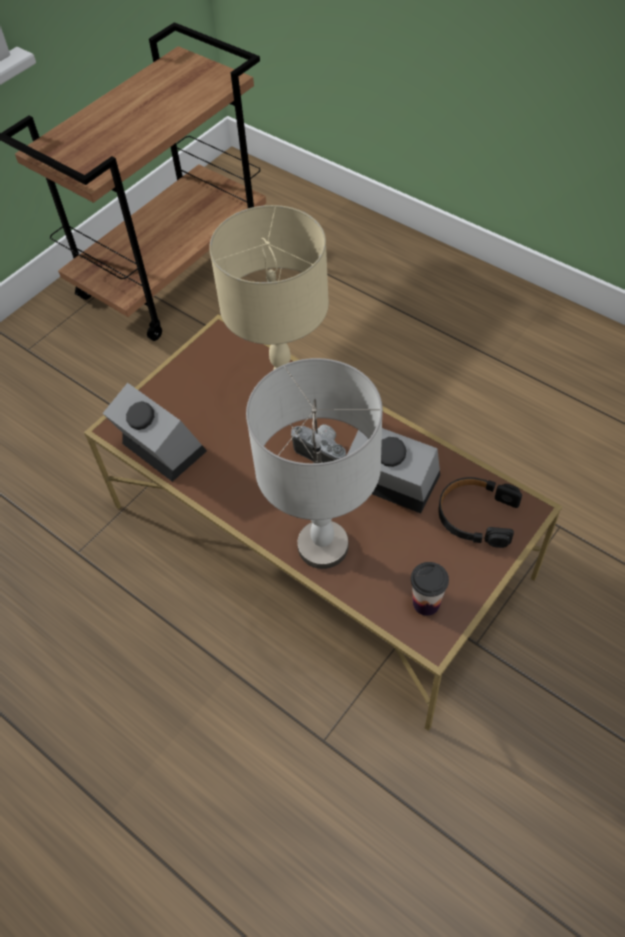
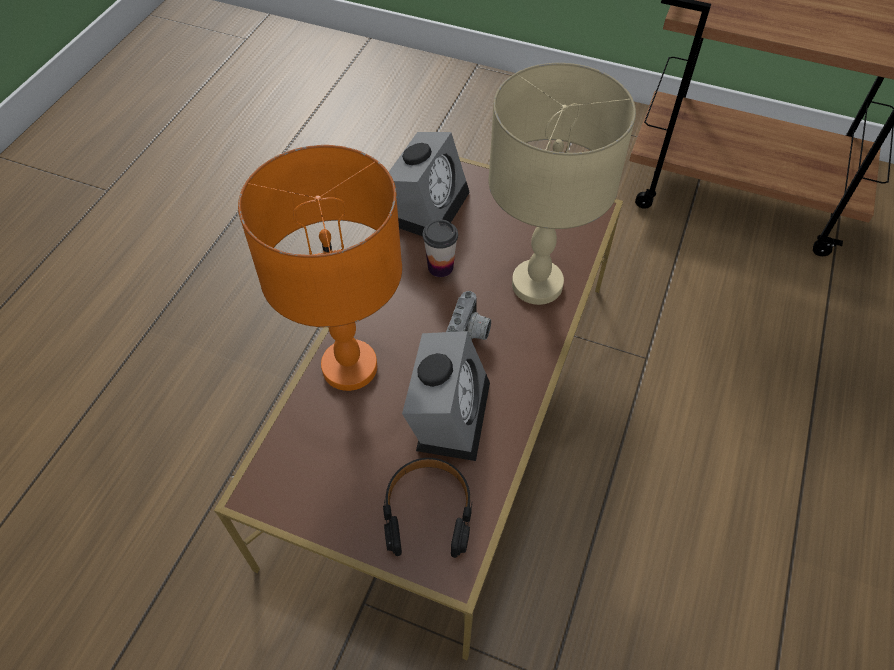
camera: 70 degrees right, 0 degrees up
(322, 545) = (350, 366): grey table lamp -> orange table lamp
(426, 603) = (299, 479): cup -> cup (440, 267)

